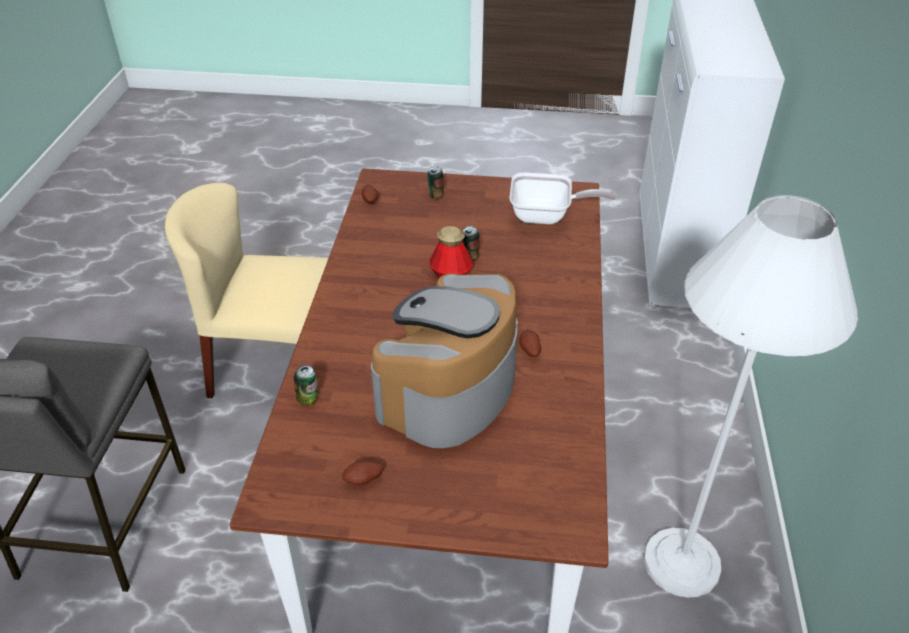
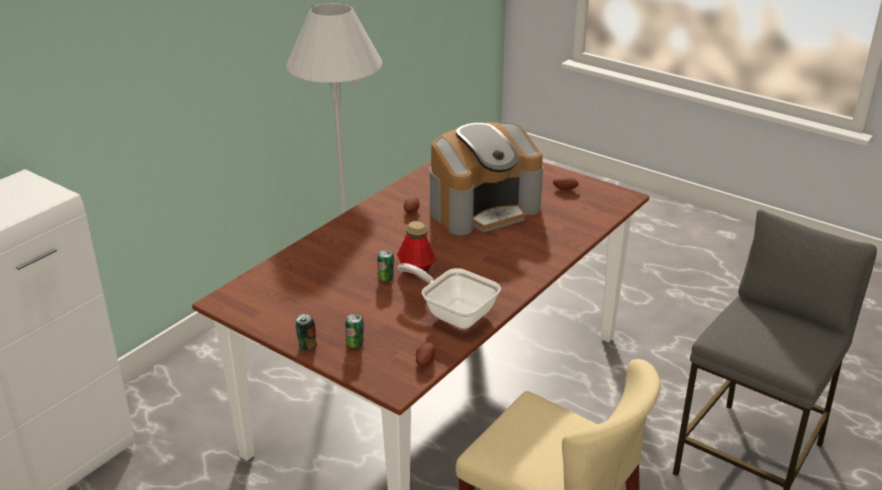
camera: 150 degrees left, 10 degrees down
(308, 399) = (578, 230): can -> can (307, 345)
(547, 216) = (282, 288): frying pan -> frying pan (454, 313)

